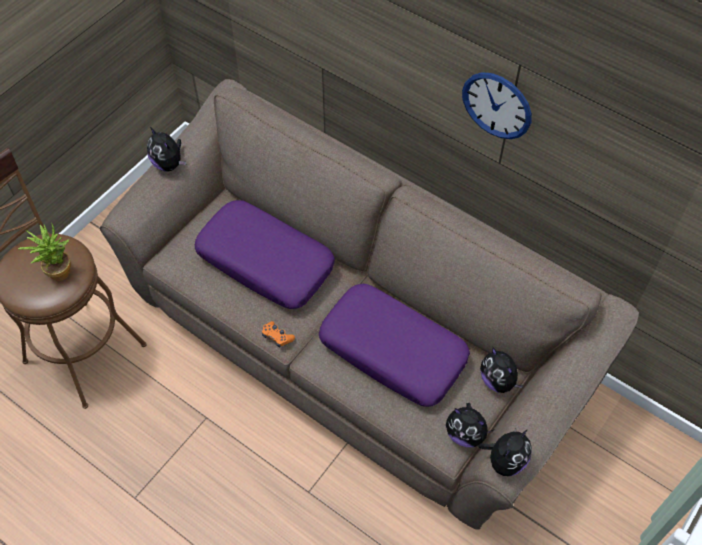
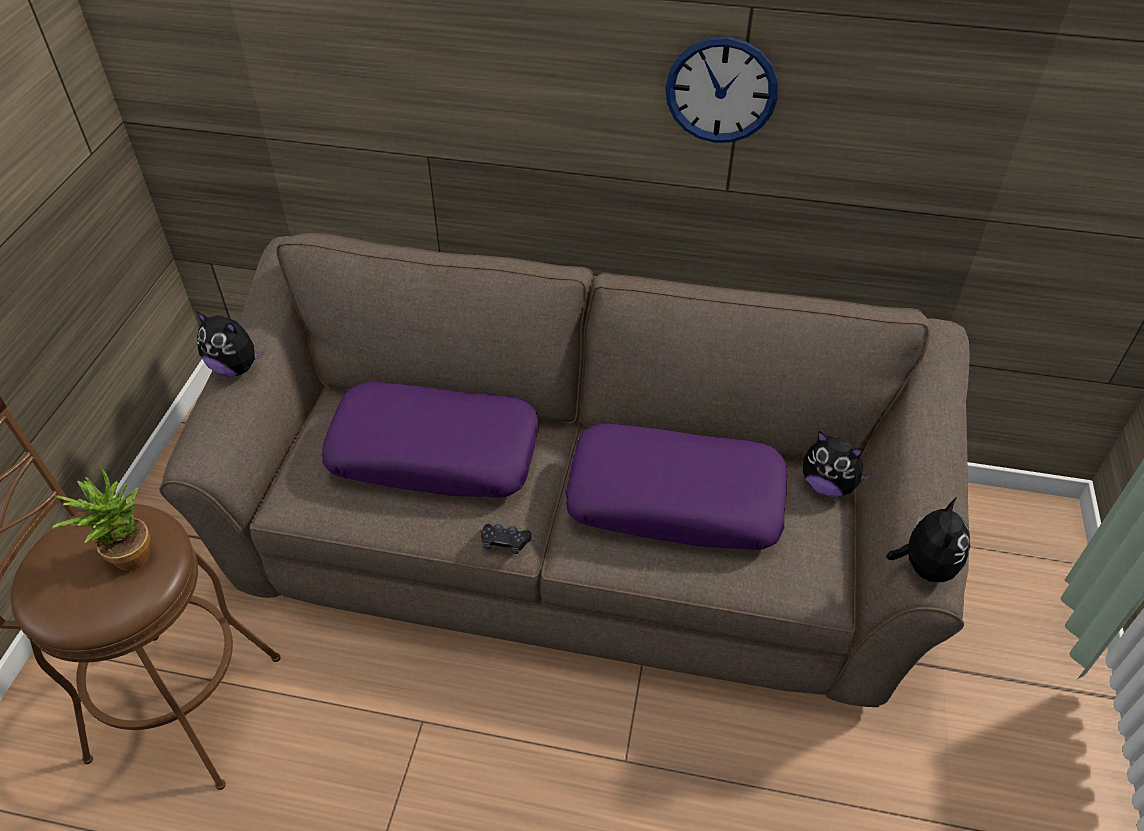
camera: 25 degrees left, 10 degrees down
(277, 337) = (505, 542): orange game controller -> black game controller
(465, 434) = (833, 565): plush toy -> none

